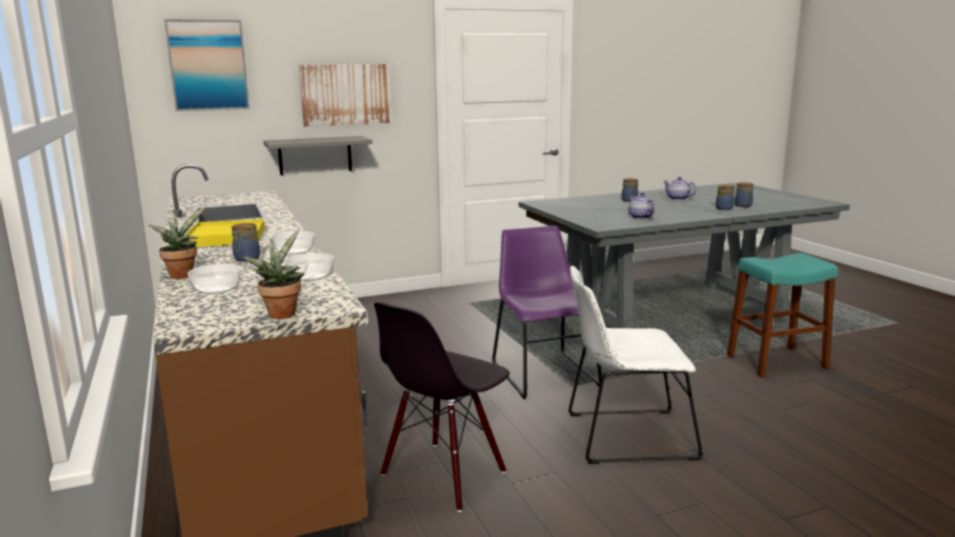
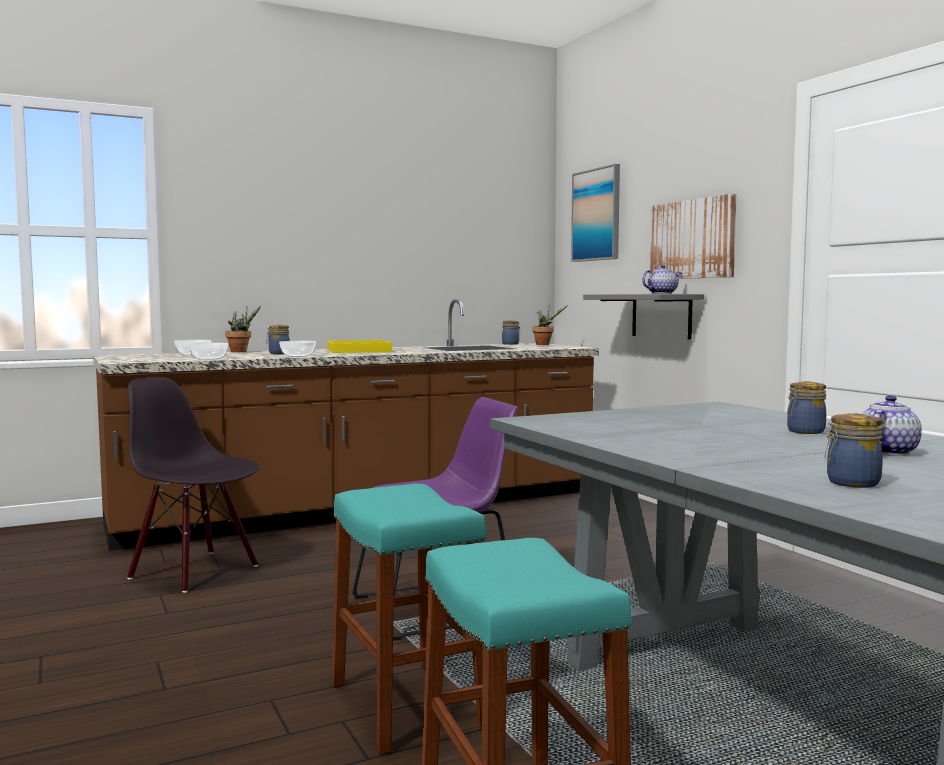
camera: 85 degrees right, 10 degrees down
(282, 313) = (118, 359): potted plant -> potted plant (544, 344)
(624, 436) = (230, 648): white chair -> none
(640, 217) = (621, 431): teapot -> teapot (661, 293)
(684, 380) = (407, 705): none -> turquoise stool
(723, 208) = (784, 469): jar -> jar (511, 344)

